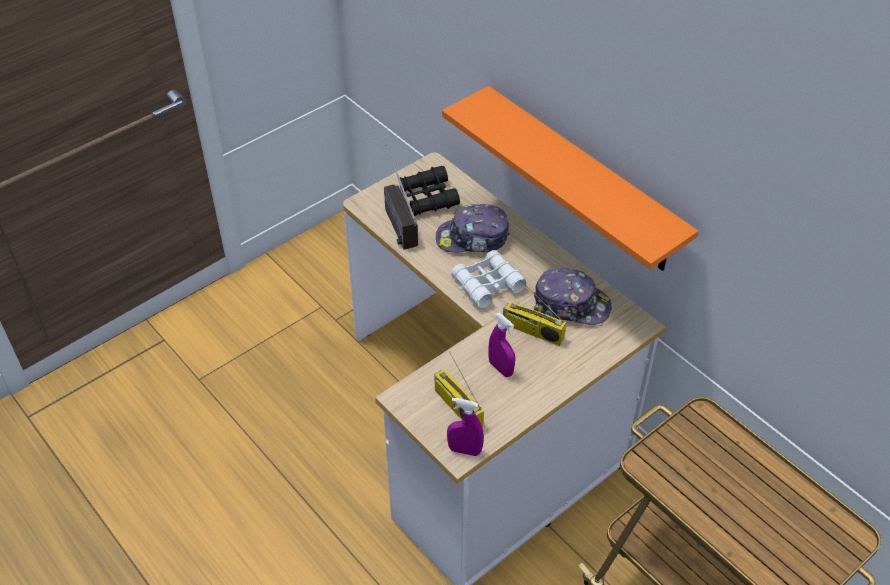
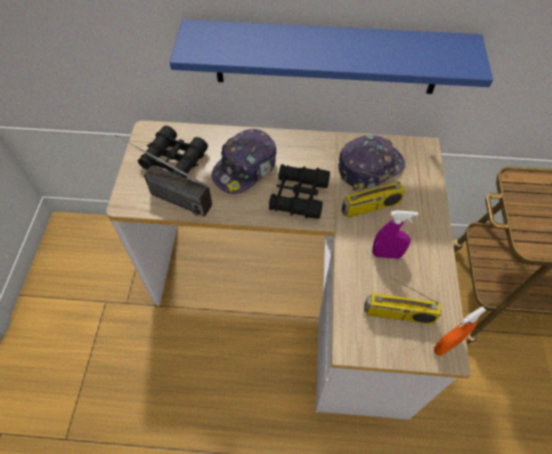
camera: 45 degrees left, 10 degrees up
(464, 450) = (446, 345): purple spray bottle -> orange spray bottle
(487, 285) = (299, 196): white binoculars -> black binoculars
(582, 181) = (327, 58): orange shelf -> blue shelf

